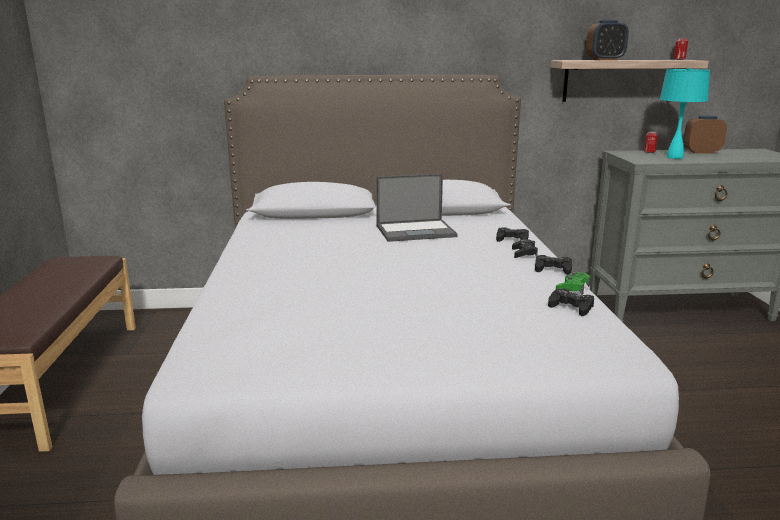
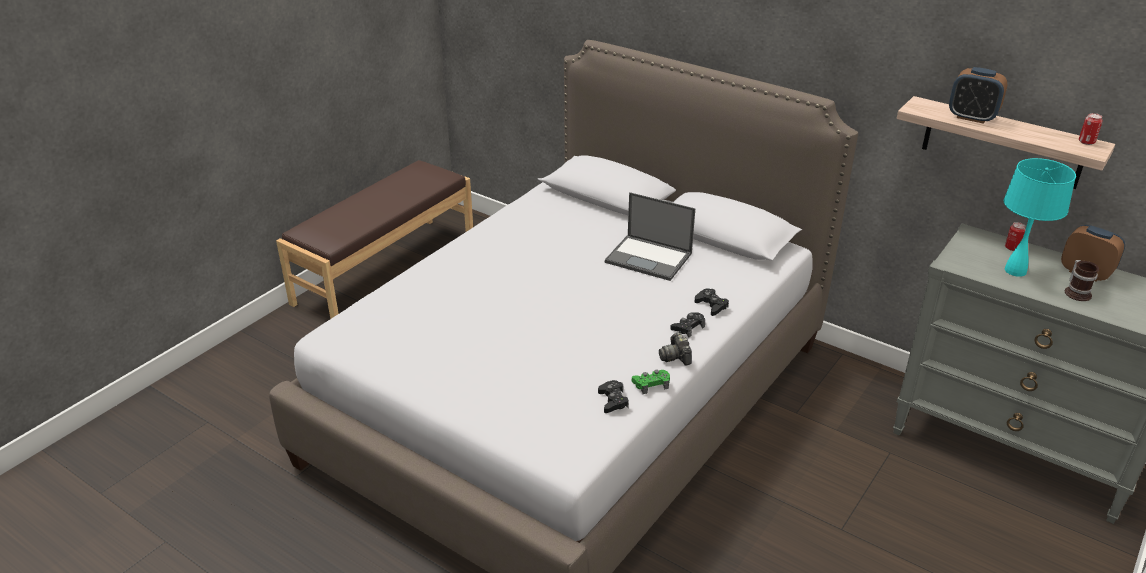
camera: 40 degrees right, 15 degrees up
(552, 269) = (675, 357): black game controller -> camera
(719, 157) = (1077, 292): none -> mug

